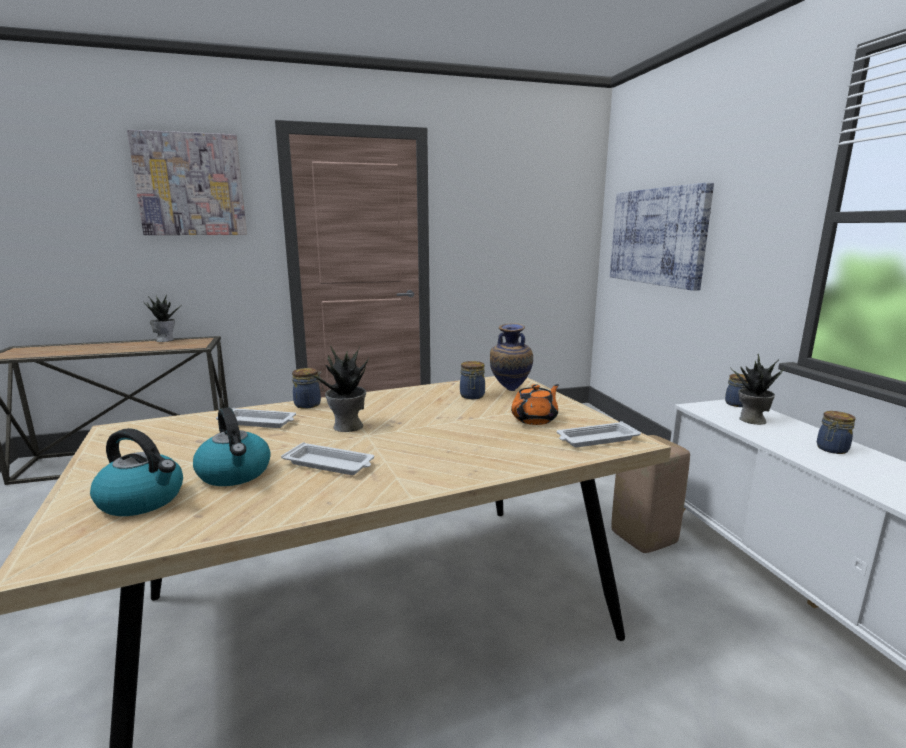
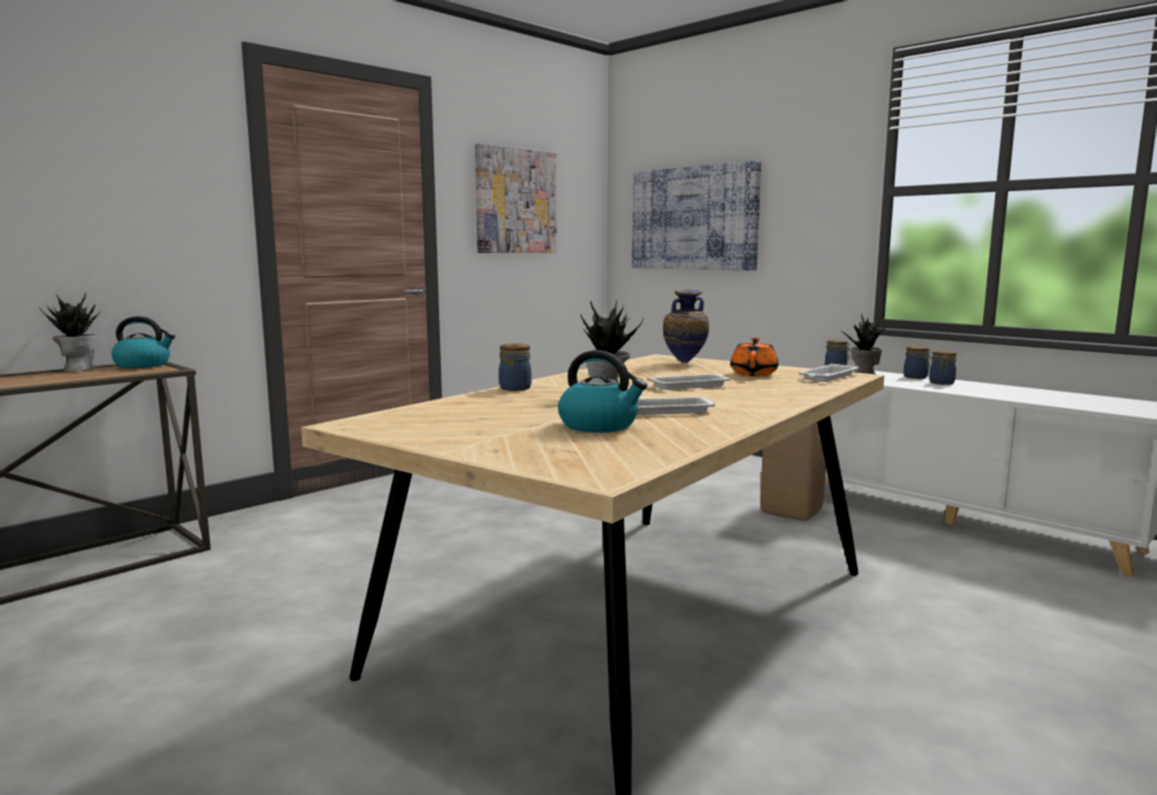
camera: 30 degrees left, 5 degrees down
(143, 500) = (567, 446): kettle -> kettle (144, 365)
(190, 185) = (116, 123): picture -> picture (516, 201)
(259, 422) = (505, 402): white tray -> white tray (690, 386)
(472, 396) = (661, 369): jar -> jar (916, 377)

